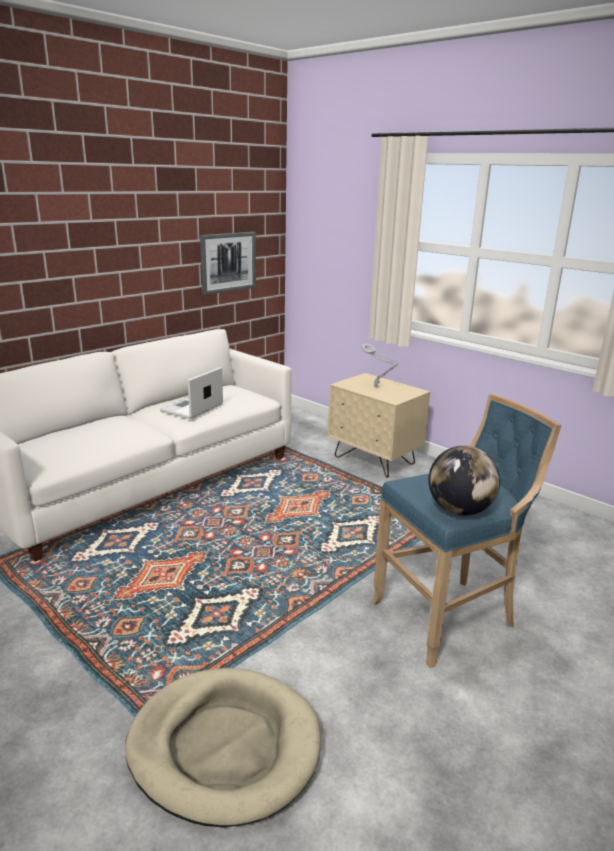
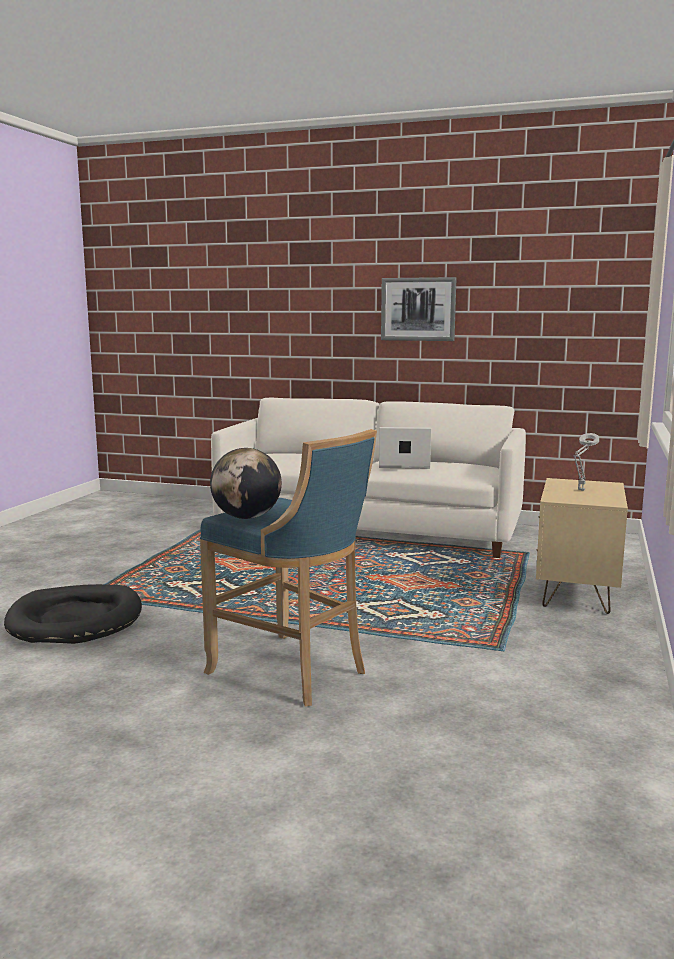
camera: 65 degrees right, 10 degrees down
(224, 747) = (76, 620): beige dog bed -> black dog bed
(228, 262) = (555, 338): picture -> picture (418, 309)

